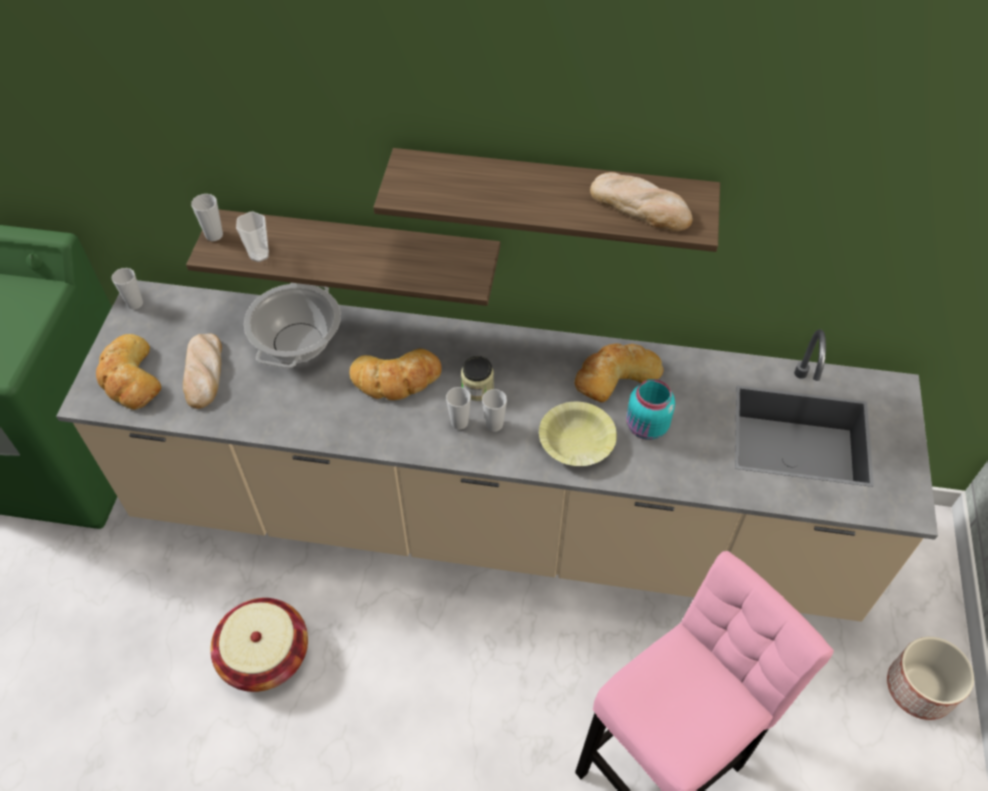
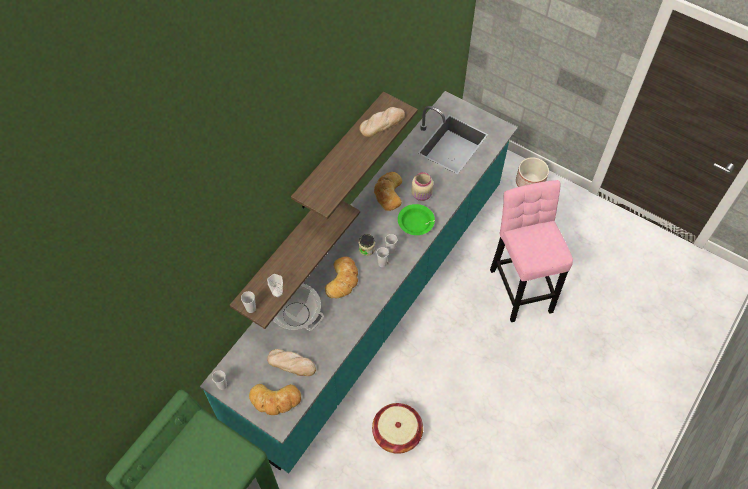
camera: 65 degrees left, 5 degrees up
(494, 518) = (374, 302): beige counter -> turquoise counter
(576, 441) = (416, 223): yellow bowl -> green bowl
(646, 427) = (422, 195): turquoise jar -> beige jar

